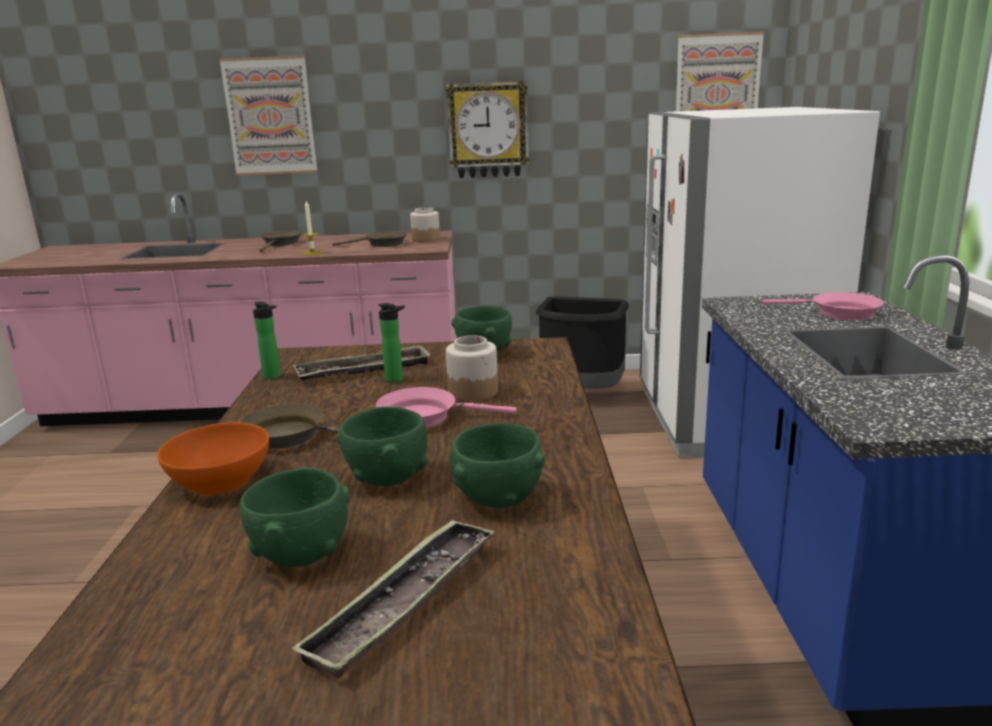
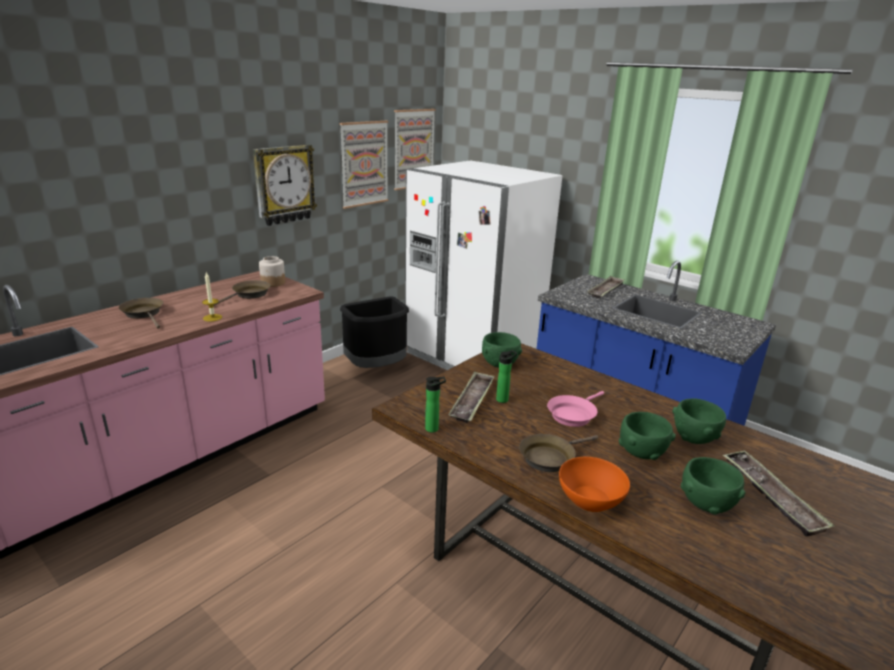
camera: 50 degrees left, 5 degrees up
(270, 116) = (91, 188): picture -> picture (364, 164)
(473, 392) = (555, 390): jar -> none
(838, 313) = (605, 291): pink frying pan -> tray

